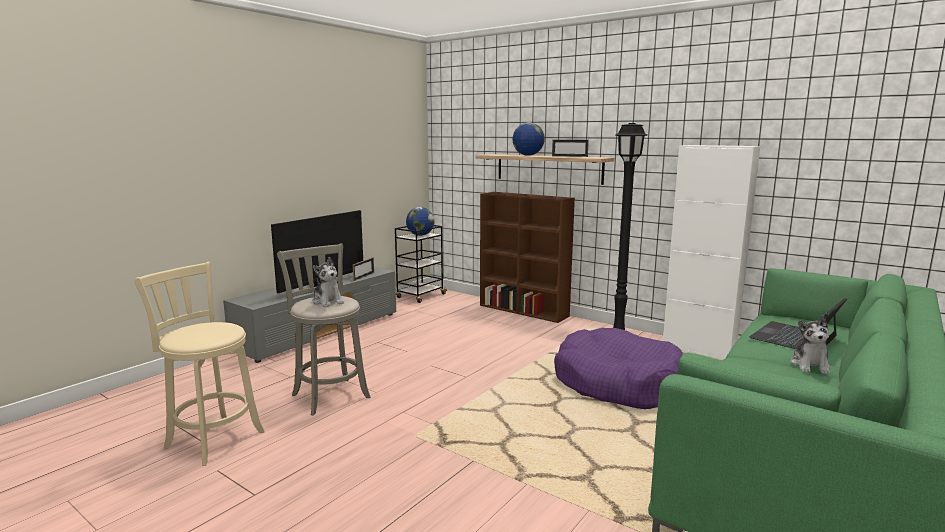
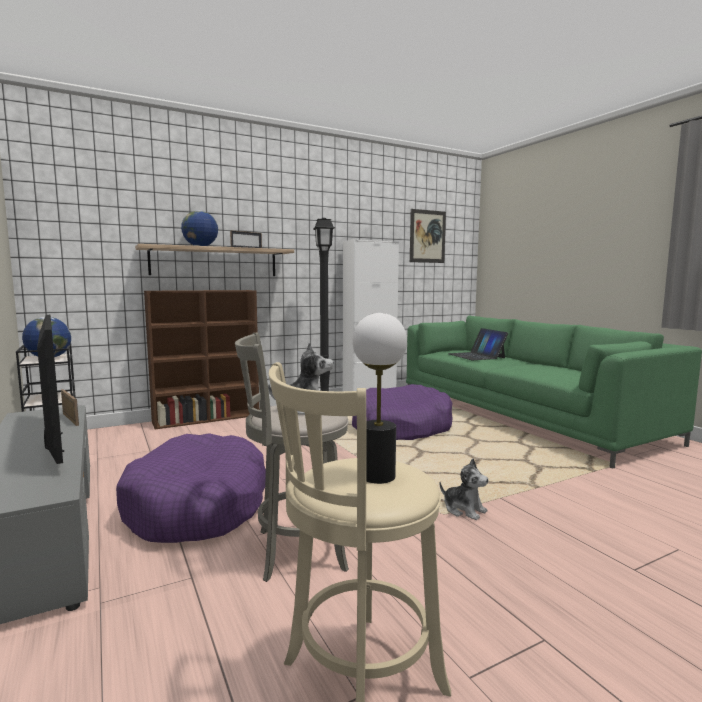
camera: 65 degrees left, 5 degrees down
(201, 332) = (378, 476): none -> table lamp
(370, 354) = (198, 506): none -> purple dog bed
(810, 366) = (517, 362): plush toy -> plush toy (464, 510)
(853, 132) = (427, 236): none -> picture

